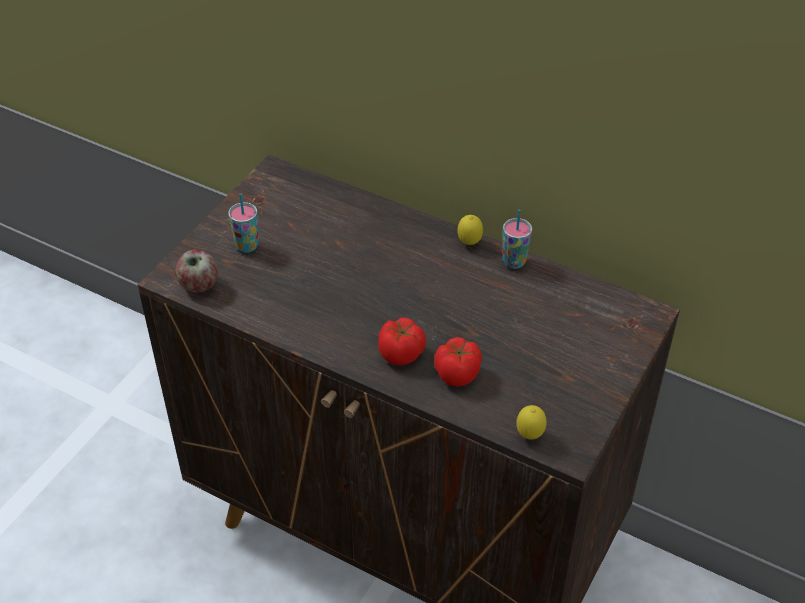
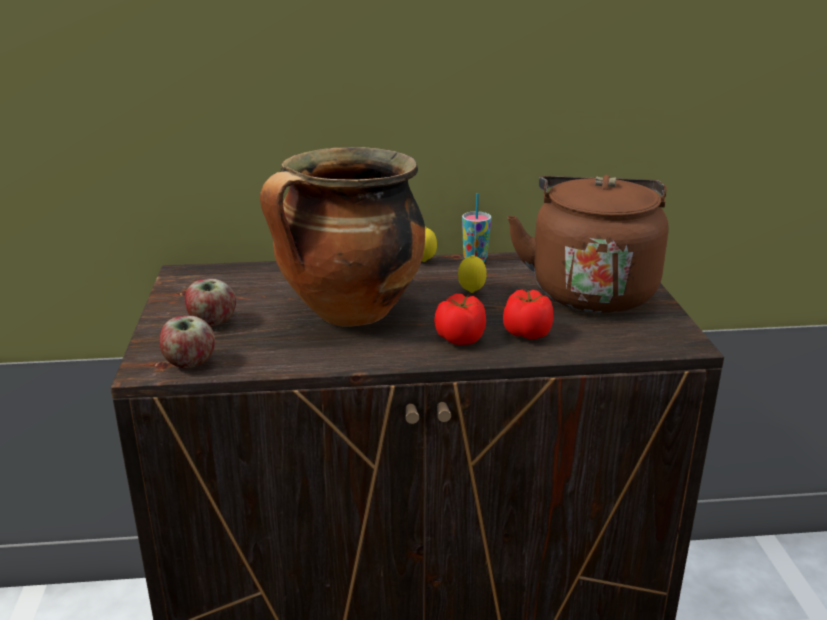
camera: 35 degrees left, 20 degrees down
(247, 246) = (212, 322): cup -> apple
(349, 284) = (350, 314): none -> cooking pot
(529, 435) = (641, 346): lemon -> lemon (471, 292)
(570, 349) = (591, 290): none -> brown kettle

